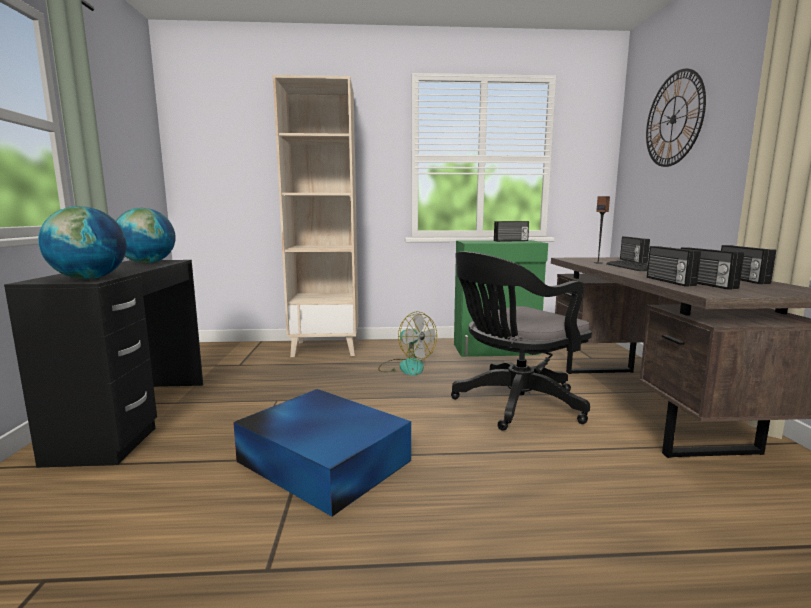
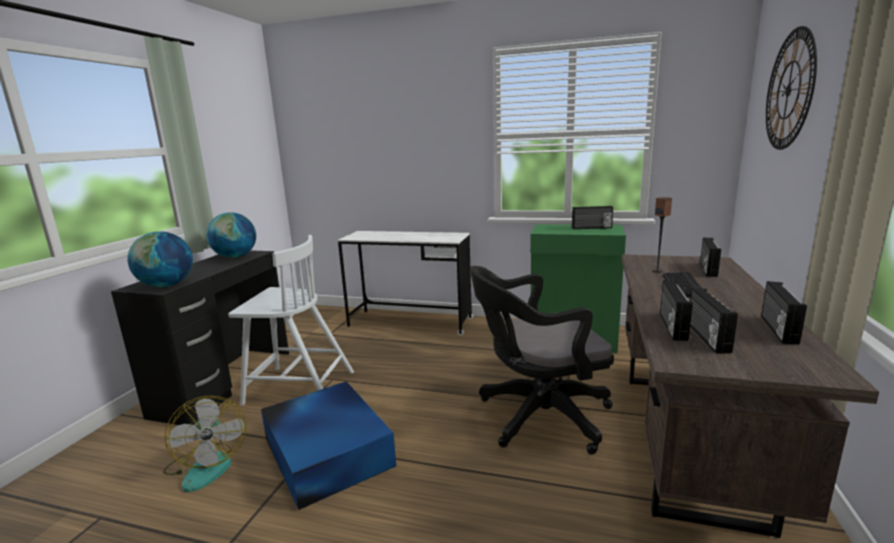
camera: 20 degrees right, 5 degrees up
(239, 411) = (298, 387): none -> white chair
(326, 348) = (410, 322): beige bookcase -> white desk
(406, 366) = (466, 353): fan -> fan (207, 465)

